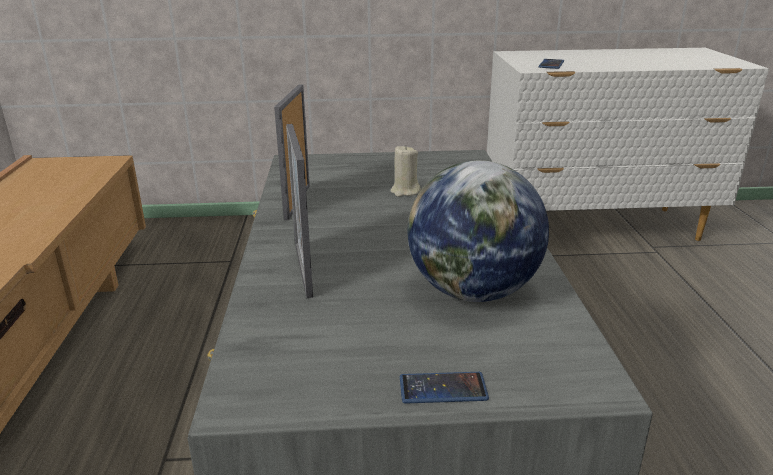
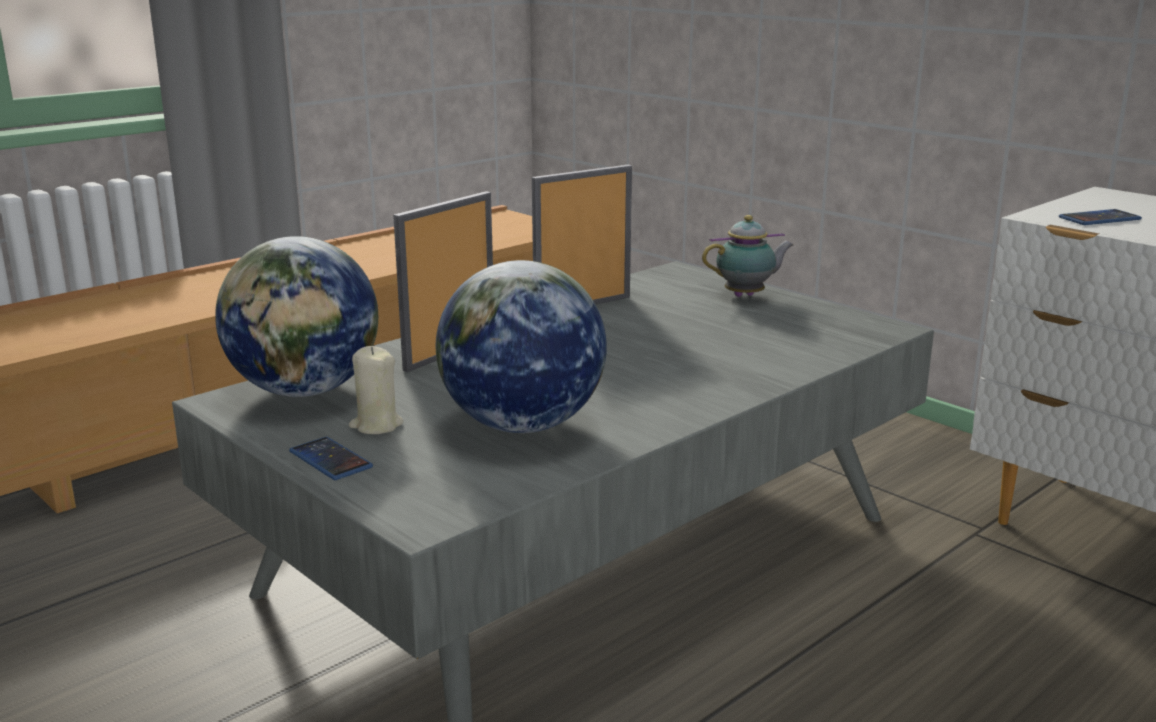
camera: 50 degrees right, 5 degrees down
(280, 352) = (305, 390): none -> globe
(366, 162) = (747, 295): none -> teapot
(405, 191) = (704, 333): beige candle -> beige candle (376, 425)

